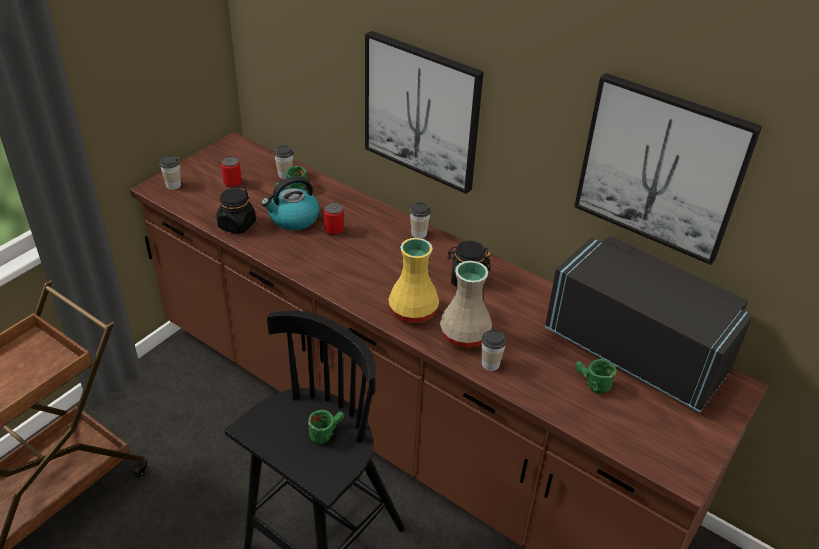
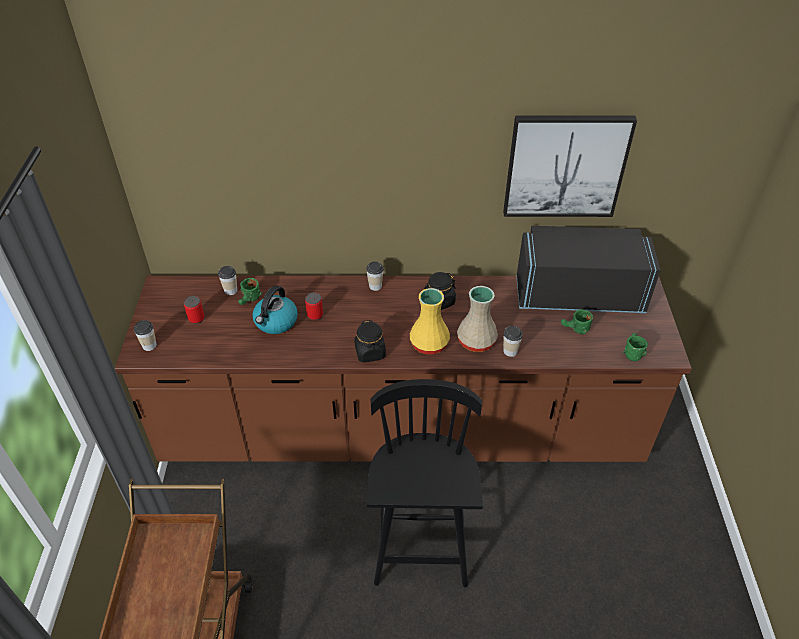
camera: 35 degrees left, 5 degrees up
(237, 225) = (238, 350): black jar -> black jar (370, 352)
(326, 431) = (433, 460): green mug -> green mug (631, 351)
(422, 111) = (353, 192): picture -> none

